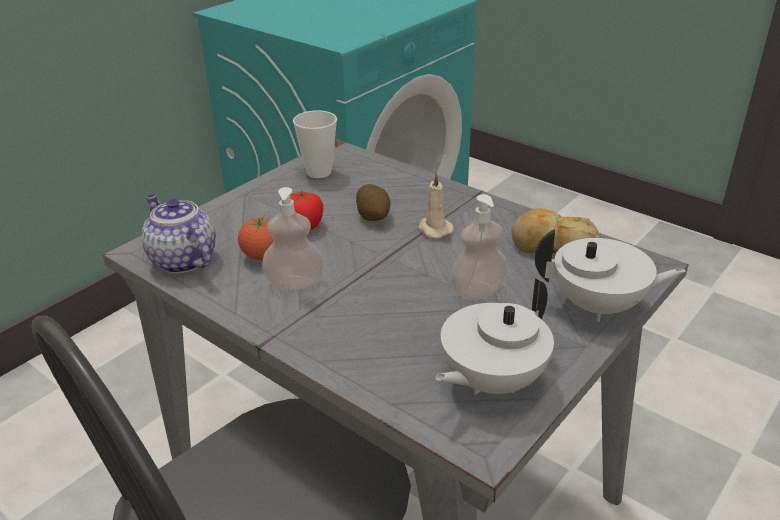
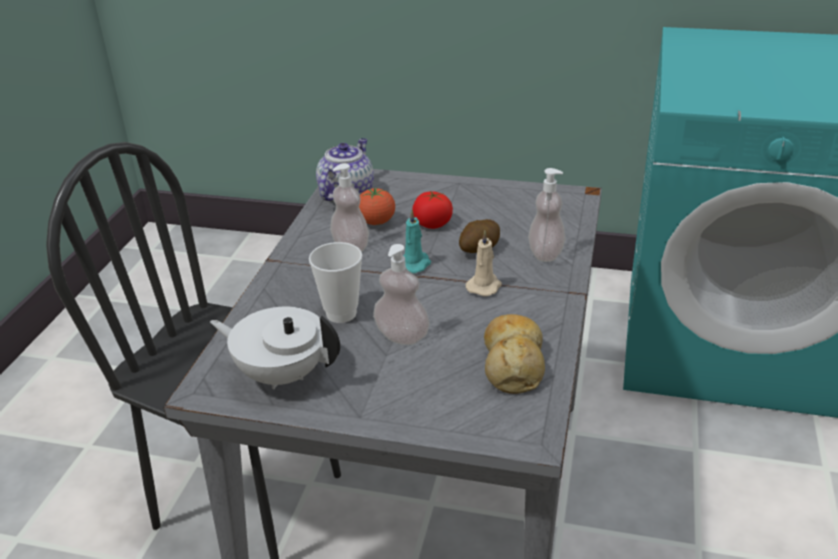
camera: 65 degrees right, 0 degrees up
(319, 172) = (528, 201): cup -> cup (341, 314)
(364, 254) = (415, 264): none -> turquoise candle
(410, 189) = (545, 253): none -> soap dispenser
(599, 306) = (428, 413): white teapot -> none

